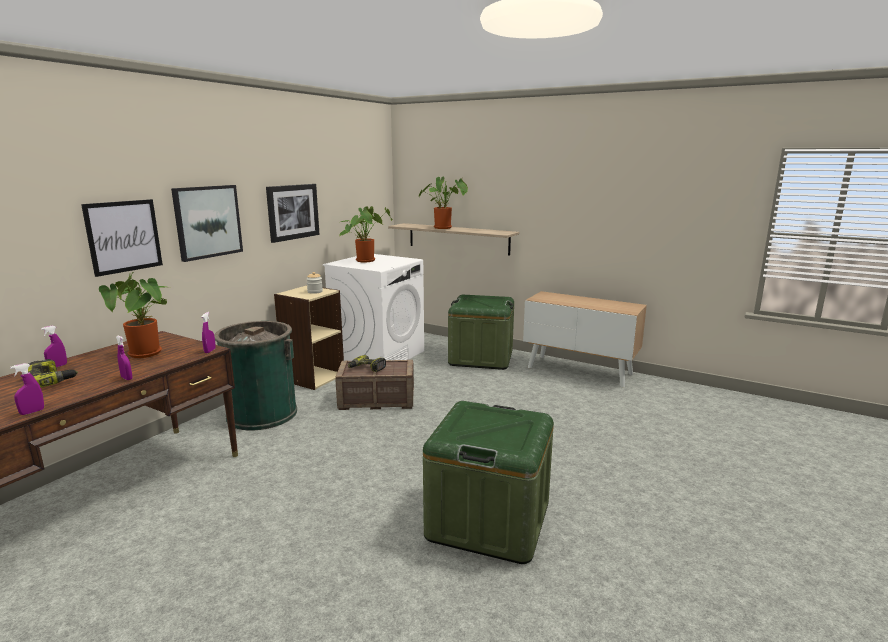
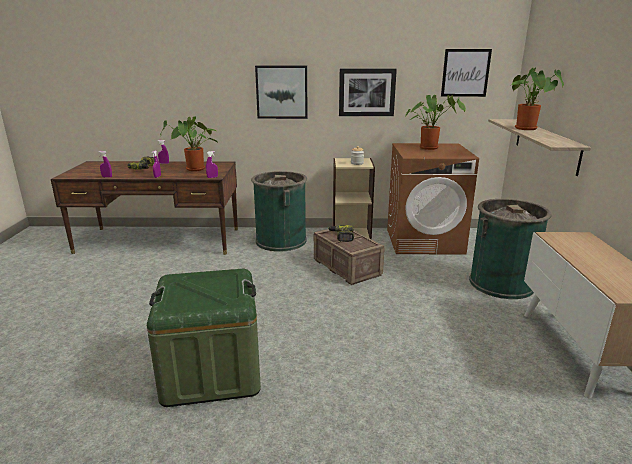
camera: 60 degrees right, 5 degrees up
(124, 236) = (219, 95): picture -> picture (465, 73)
(378, 355) = (424, 241): white washing machine -> brown washing machine
(481, 358) = (501, 283): green storage box -> green trash can

